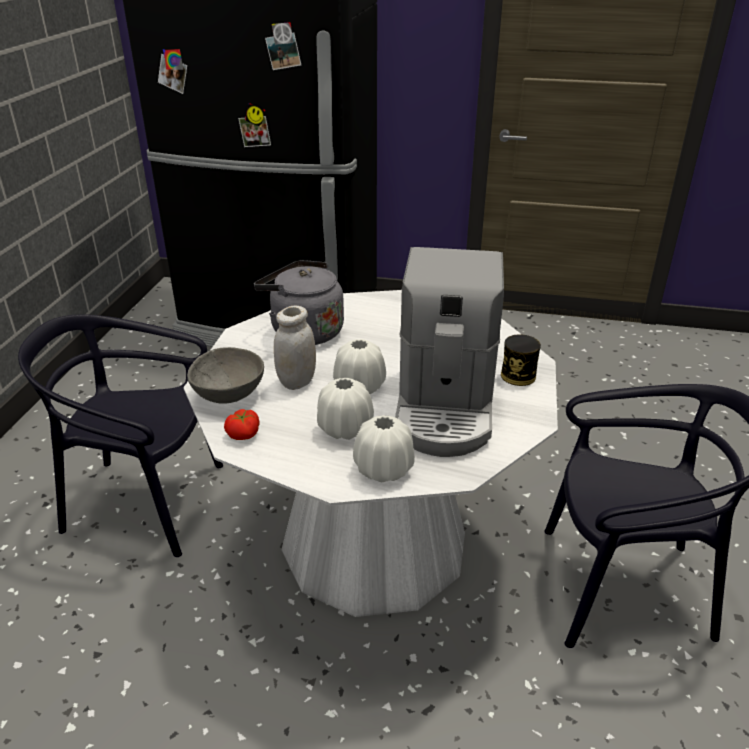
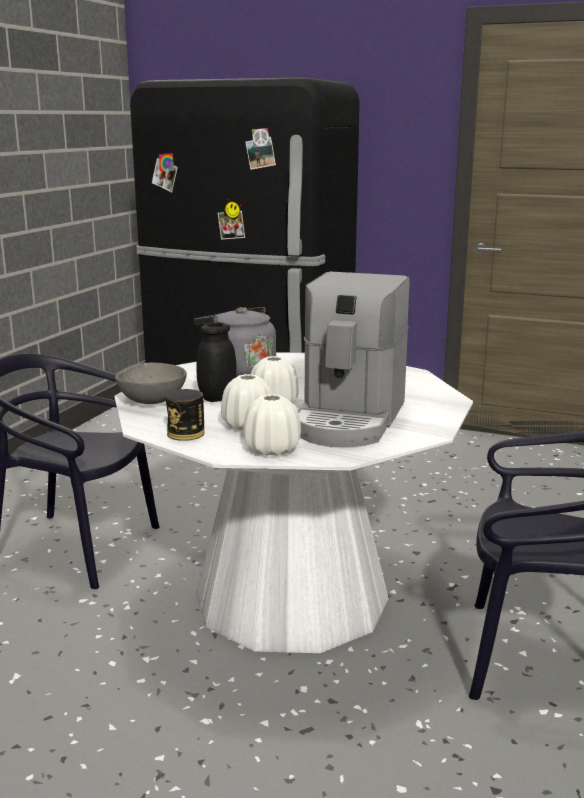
camera: 10 degrees right, 15 degrees down
(244, 434) = (155, 423): tomato -> none
(297, 382) = (217, 398): white jar -> black jar
(518, 376) = (430, 407): can -> can (186, 433)

